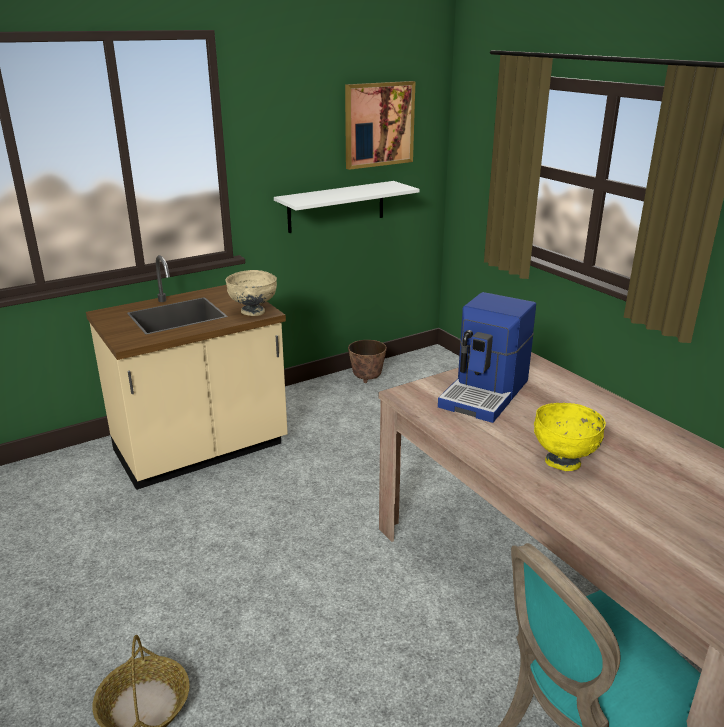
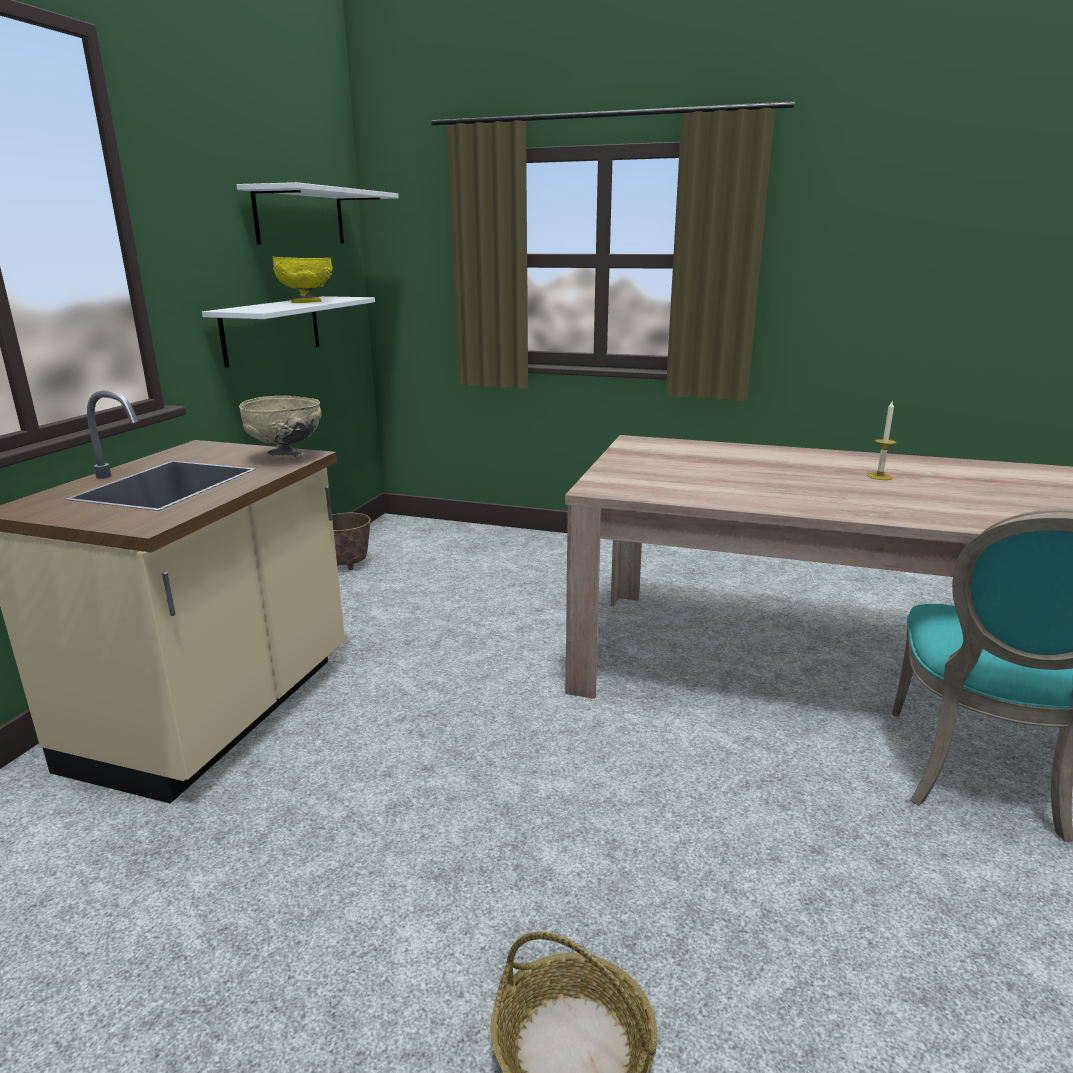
camera: 40 degrees left, 5 degrees down
(379, 124) = (300, 217): picture -> white shelf
(486, 393) = (665, 469): coffee machine -> none
(563, 462) = (830, 492): yellow bowl -> yellow bowl (307, 303)
(645, 465) = (879, 476): none -> candle

